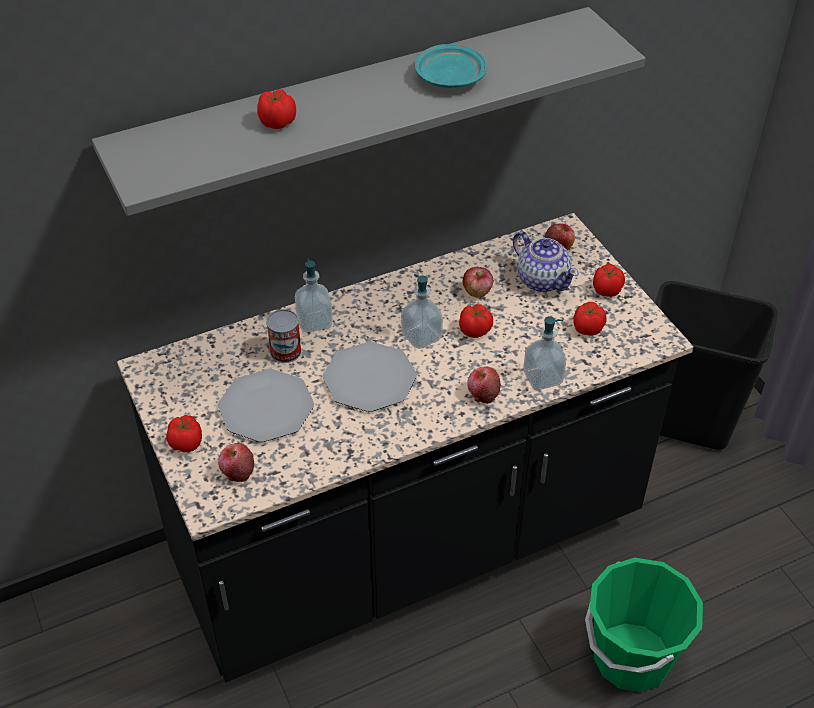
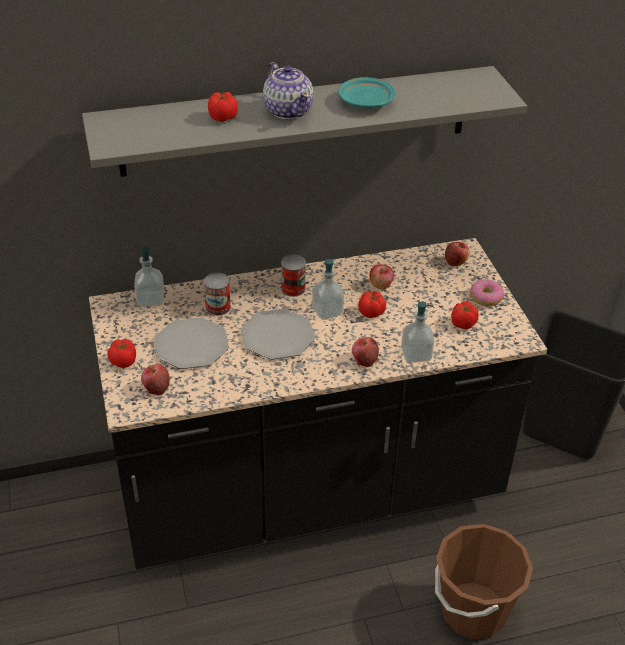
camera: 10 degrees right, 5 degrees down
(314, 321) = (246, 289): soap dispenser -> soap dispenser (150, 299)
(372, 312) = (293, 288): none -> can
(542, 279) = (436, 283): teapot -> teapot (288, 110)
(606, 290) = (486, 298): tomato -> donut
(631, 658) = (473, 611): green bucket -> brown bucket

